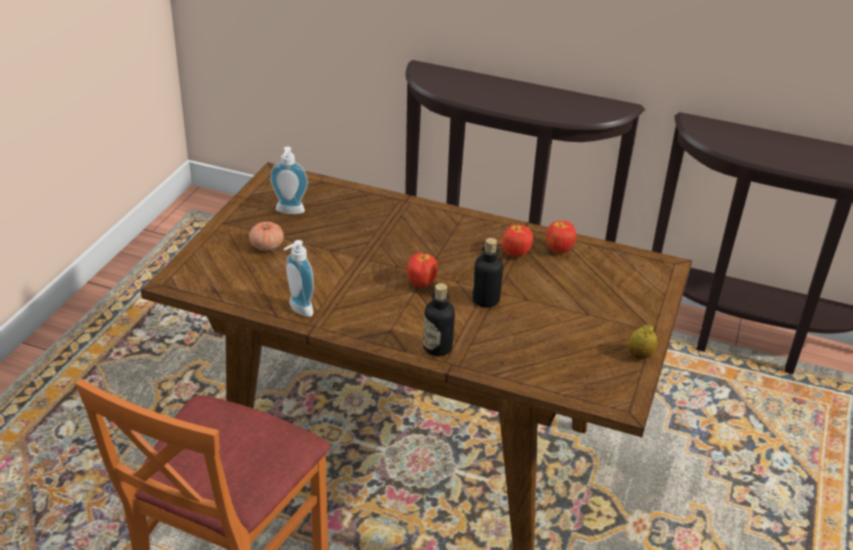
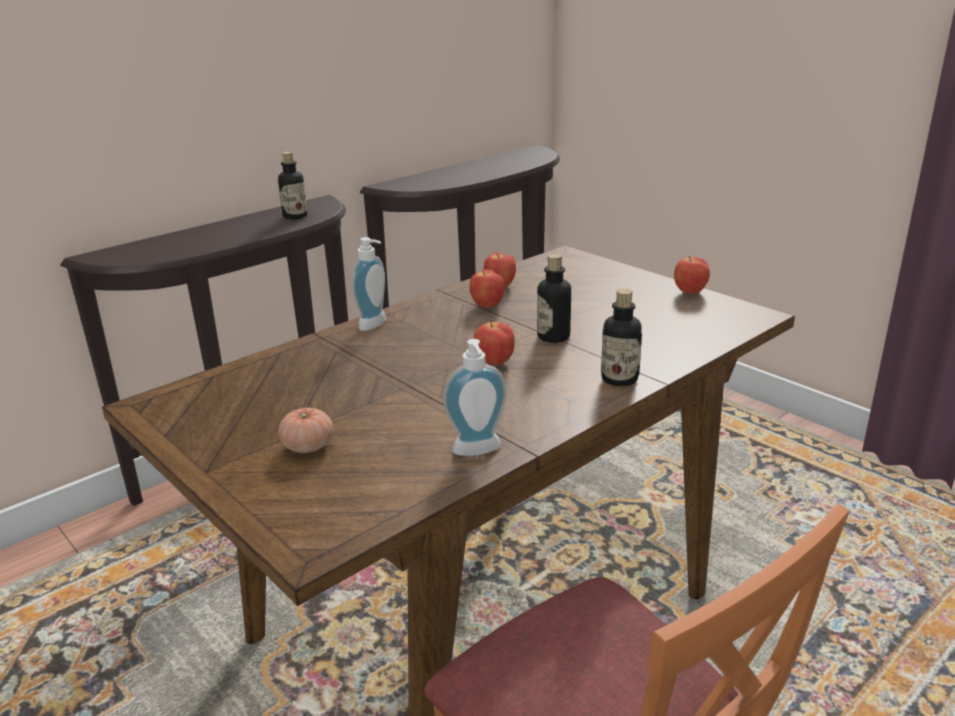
camera: 60 degrees left, 10 degrees down
(289, 212) = (249, 413): soap dispenser -> soap dispenser (376, 325)
(571, 109) = (295, 216): none -> bottle
(640, 355) = (689, 293): lemon -> apple

